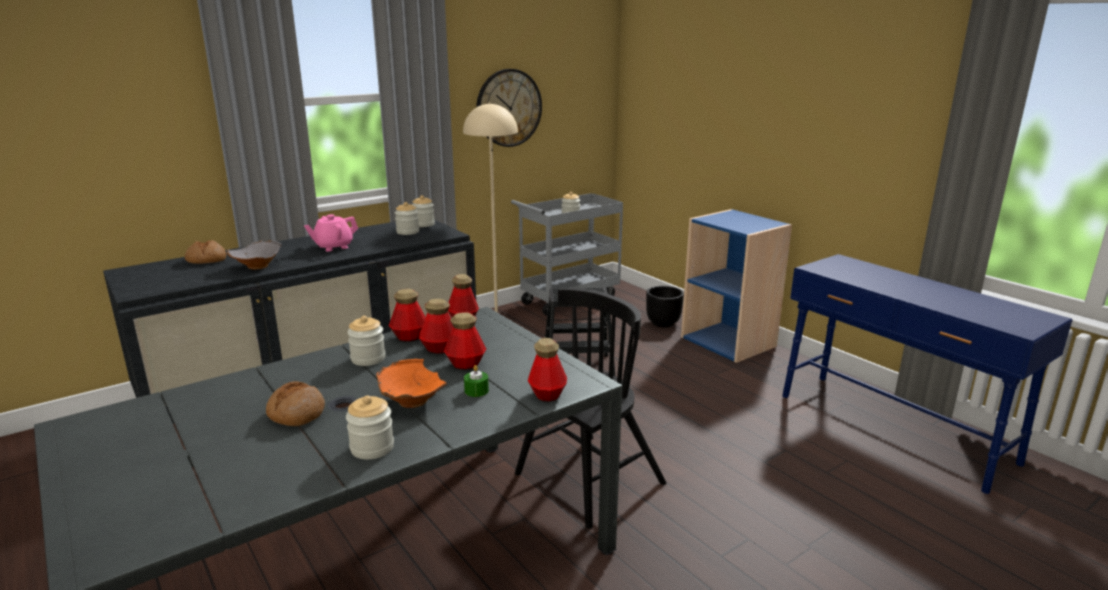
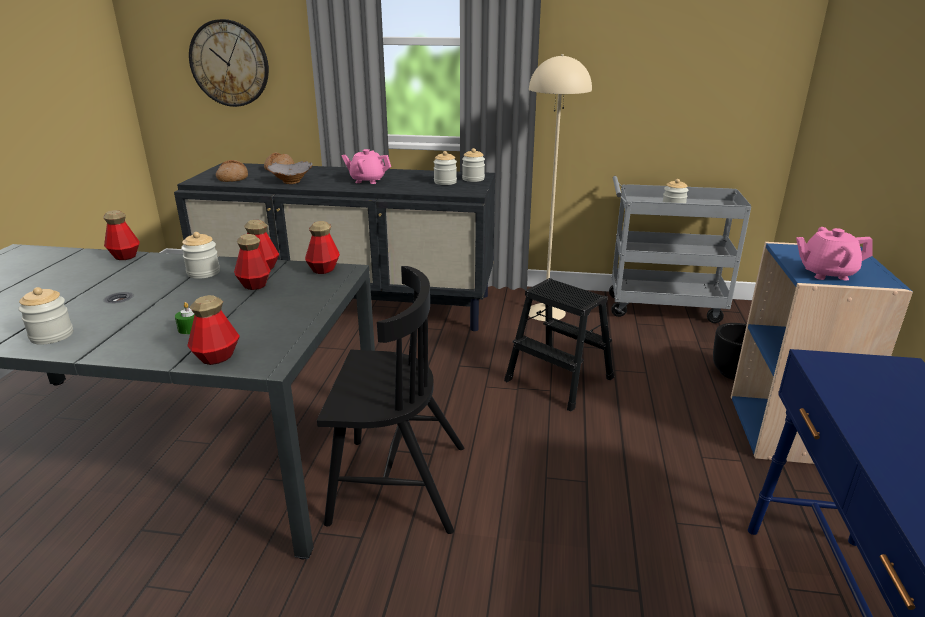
camera: 45 degrees right, 5 degrees up
(296, 413) = (85, 291): bread -> bread (232, 178)
(410, 402) = (143, 315): orange bowl -> none
(465, 364) = (237, 304): bottle -> bottle (125, 256)
(508, 108) = (629, 66): wall clock -> wall clock (229, 63)
(747, 226) = (826, 273): none -> pink teapot

